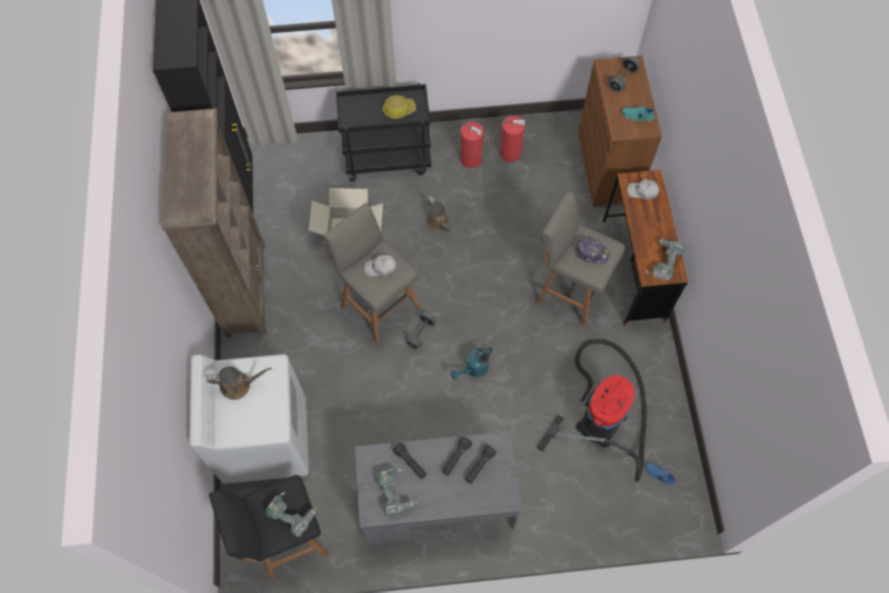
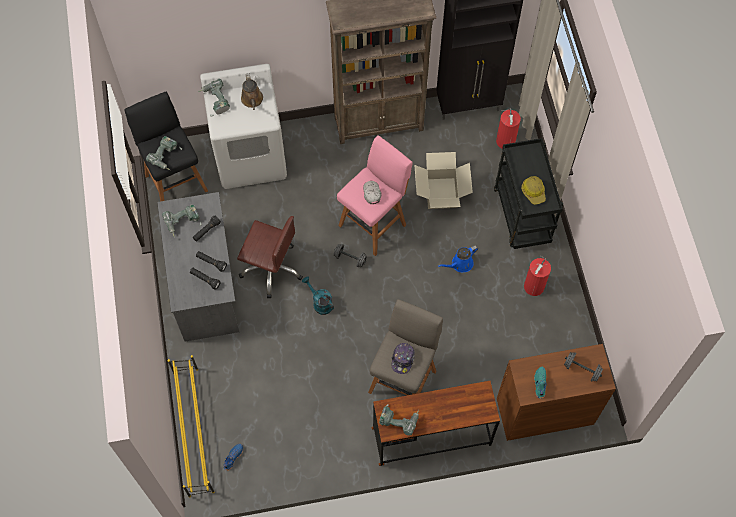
camera: 85 degrees right, 0 degrees up
(231, 433) = (215, 101): none -> power drill
(378, 305) = (374, 223): grey stool -> pink stool
(424, 421) = (271, 268): none -> brown office chair
(438, 223) = (460, 264): brown watering can -> blue watering can
(509, 153) = (546, 320): fire extinguisher -> fire extinguisher (505, 140)
(602, 416) = (284, 409): vacuum cleaner -> none
(627, 520) = (193, 430): none -> yellow shoe rack
(642, 191) = (472, 403): white cap -> none

